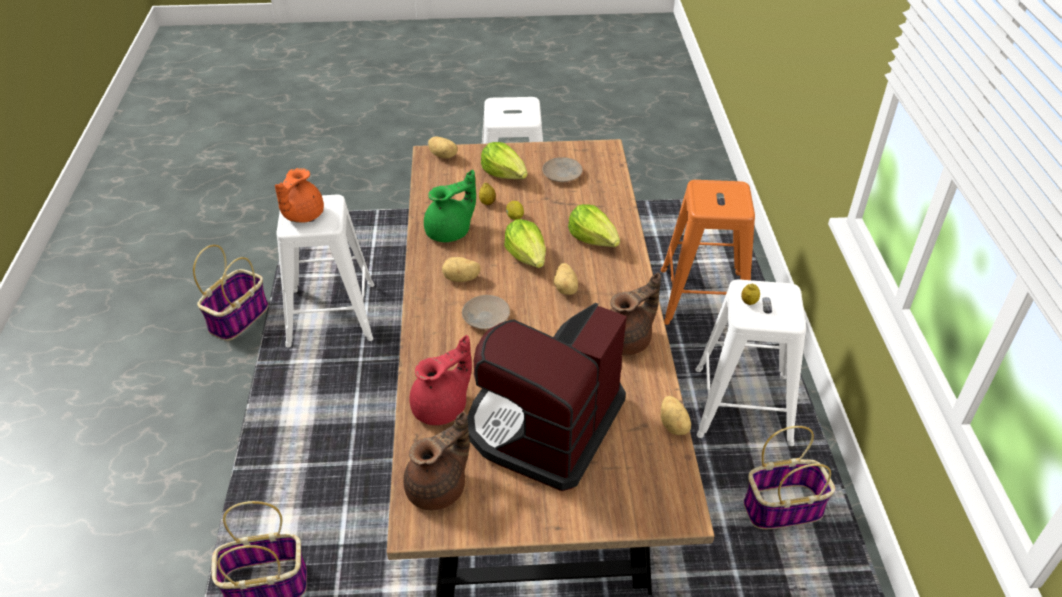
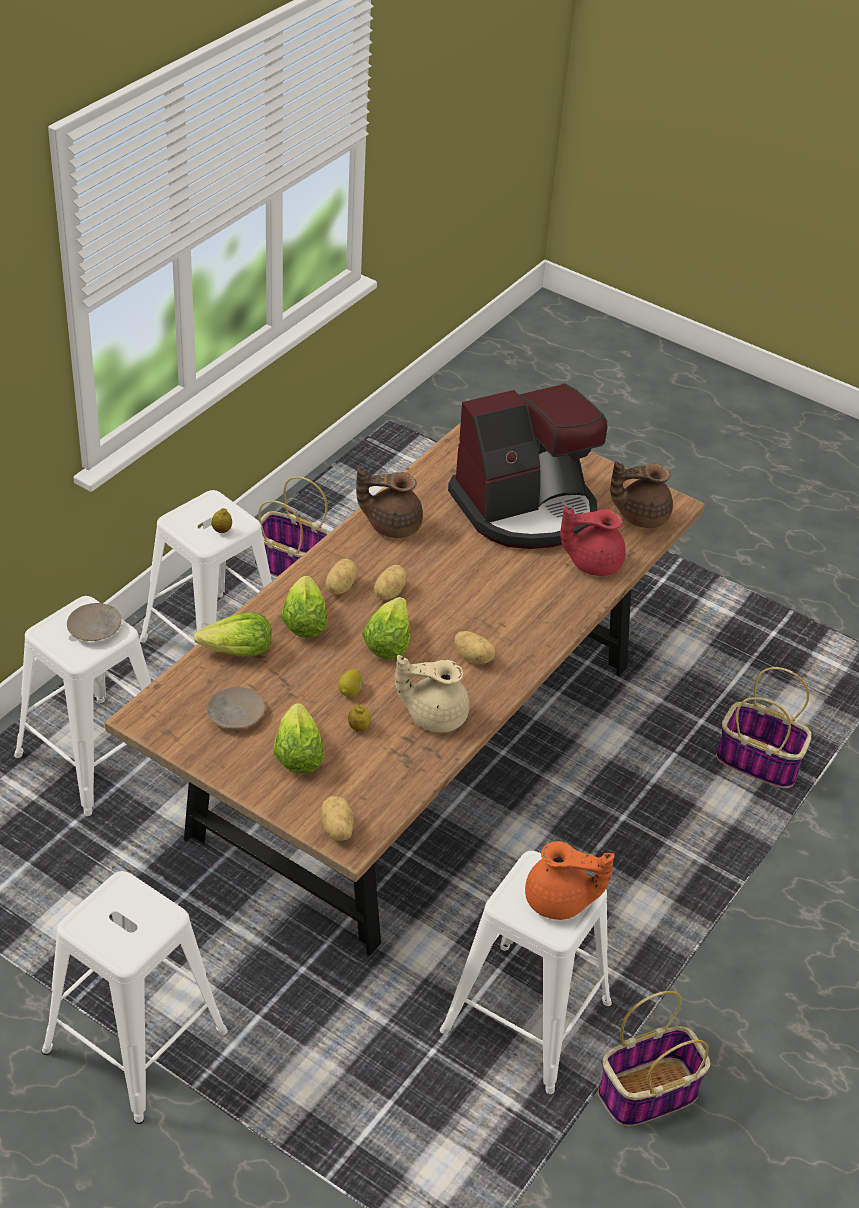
camera: 145 degrees left, 0 degrees up
(301, 215) = (559, 901): orange teapot -> orange teapot turned 45 degrees clockwise
(450, 232) = (434, 715): green teapot -> beige teapot
(485, 317) = (488, 609): beige plate -> beige plate (95, 627)
(606, 202) = (237, 651): none -> lettuce
(674, 425) = (431, 459): potato -> potato (339, 587)
(704, 299) = (95, 754): orange stool -> white stool

